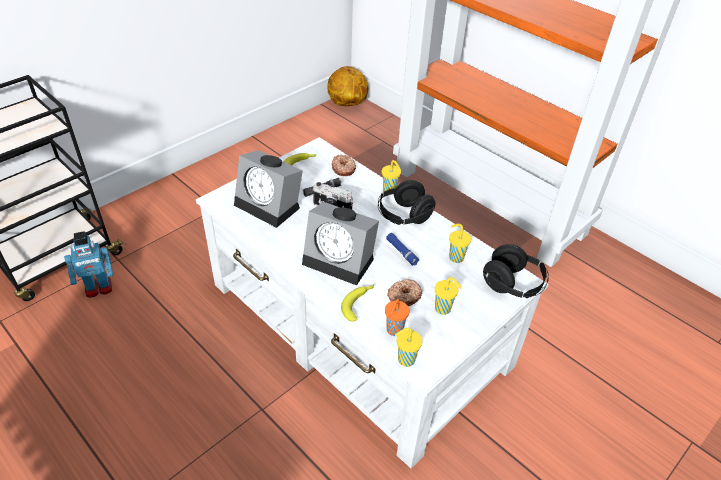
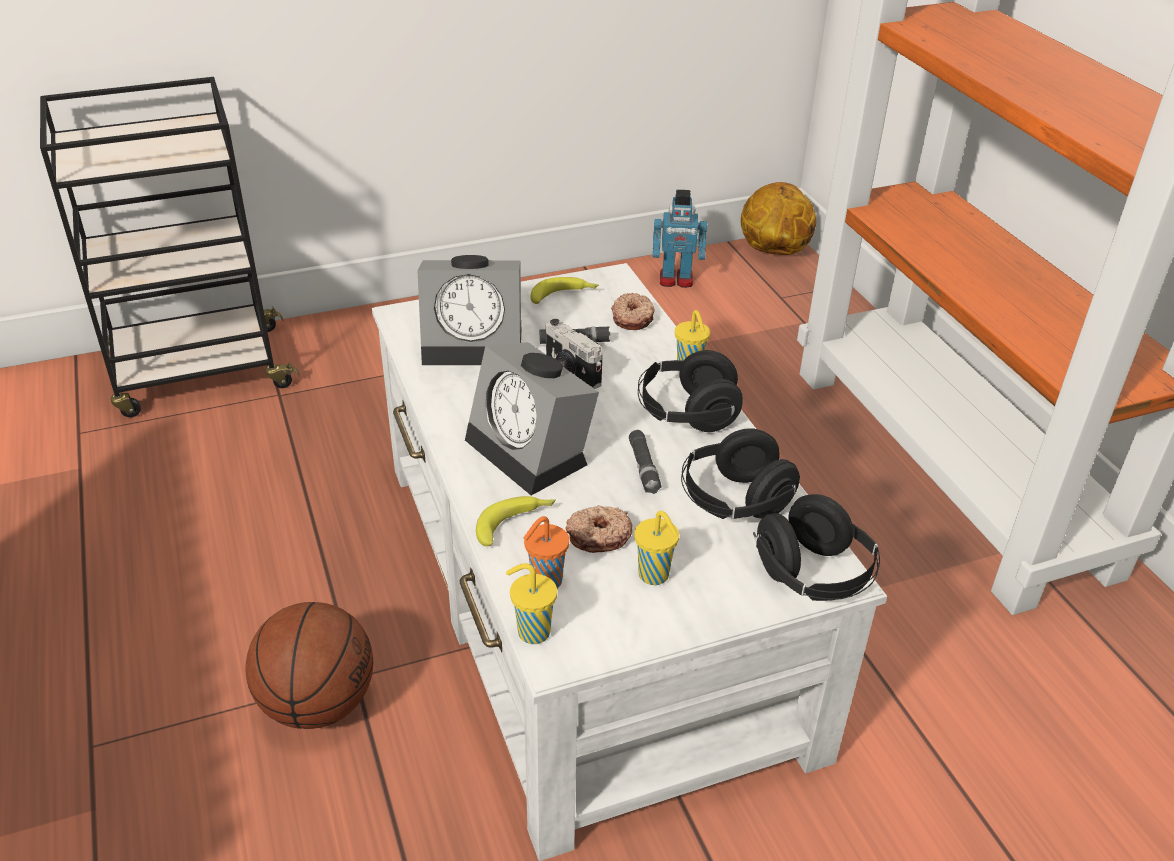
camera: 25 degrees right, 5 degrees down
(98, 288) = (229, 427): toy robot -> toy robot (676, 280)
(250, 431) = (318, 702): none -> basketball
(270, 205) = (476, 343): alarm clock -> alarm clock turned 60 degrees counterclockwise
(402, 252) = (644, 467): blue flashlight -> black flashlight
(455, 257) = (734, 501): yellow cup -> black headphones

